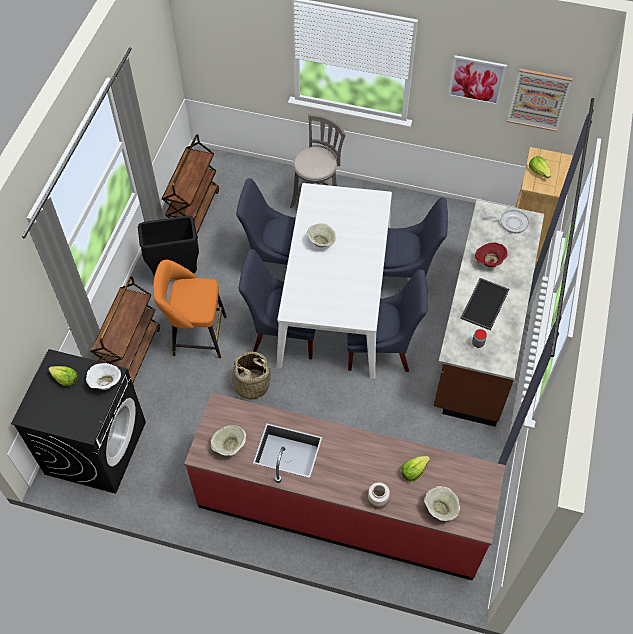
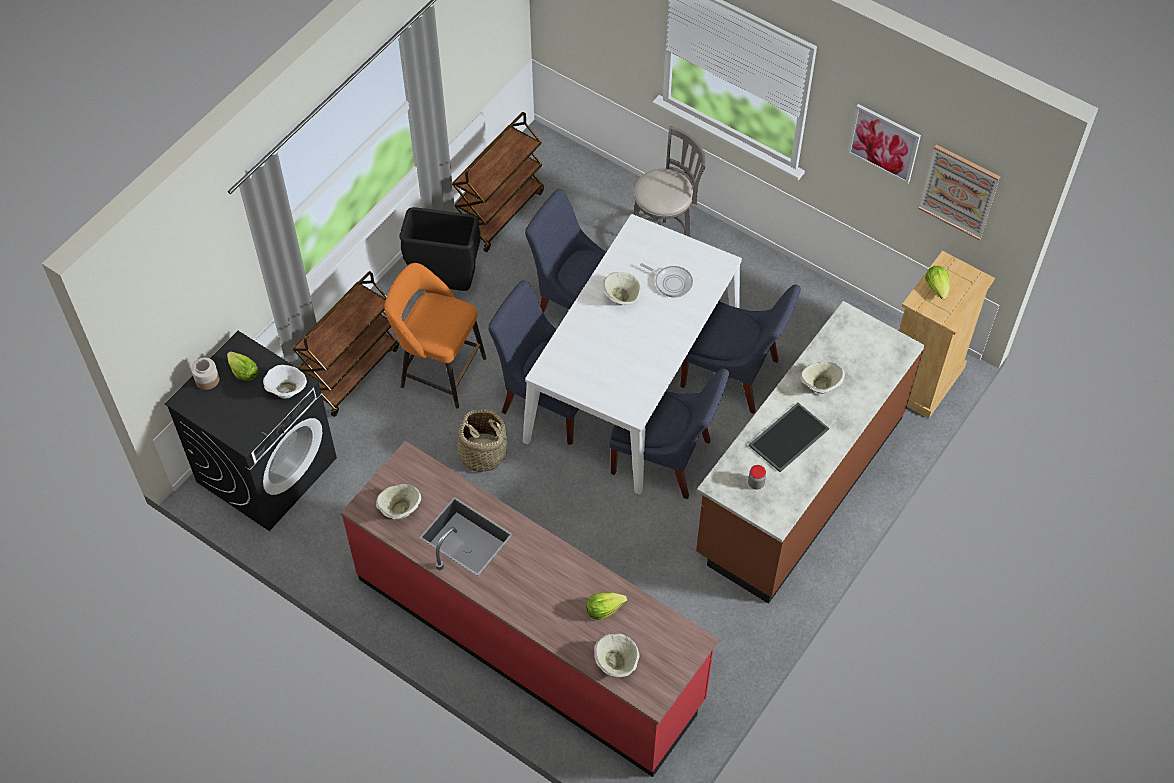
camera: 20 degrees right, 0 degrees up
(377, 499) = (546, 627): jar -> jar (207, 380)
(489, 261) = (820, 385): red bowl -> beige bowl
(511, 223) = (875, 344): frying pan -> frying pan (671, 282)

